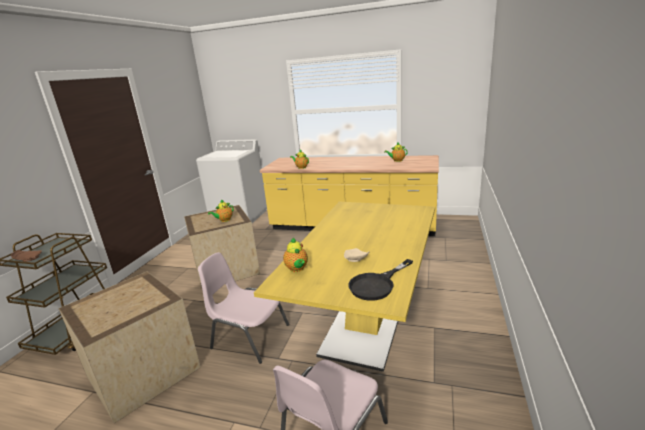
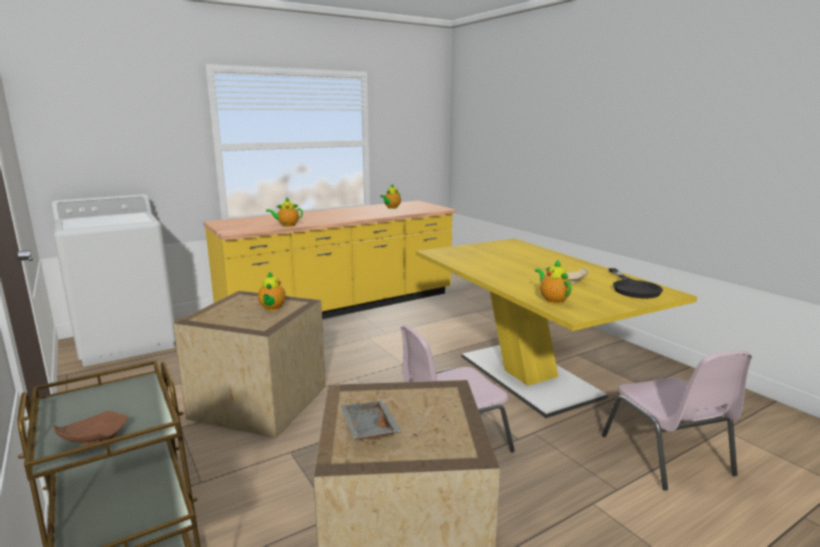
camera: 50 degrees left, 5 degrees down
(106, 299) = (367, 428): none -> grey tray
(297, 269) = (552, 300): teapot -> teapot turned 135 degrees counterclockwise

